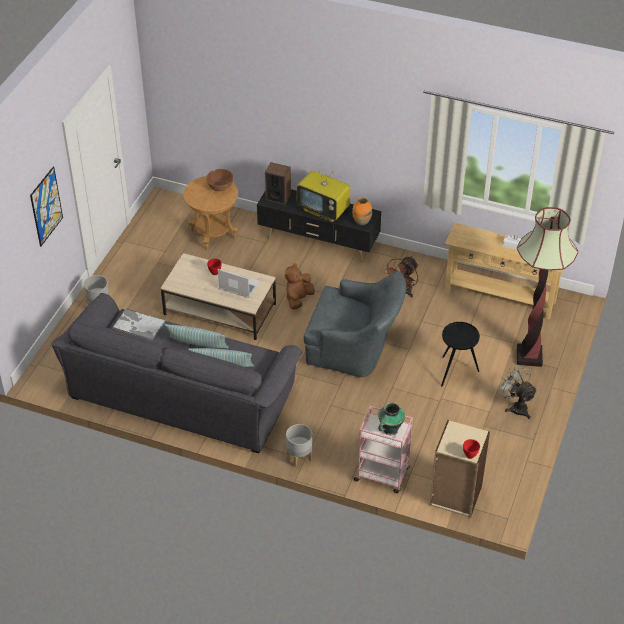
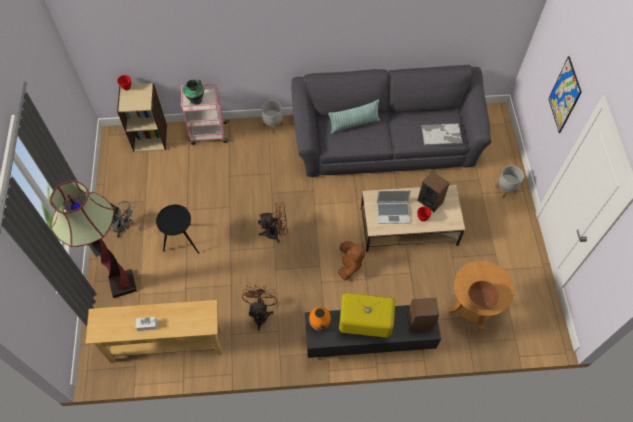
camera: 155 degrees right, 15 degrees up
(196, 283) = (430, 201): none -> speaker
(197, 345) = (384, 135): pillow -> none
(355, 348) = (275, 232): grey armchair -> brown fan

